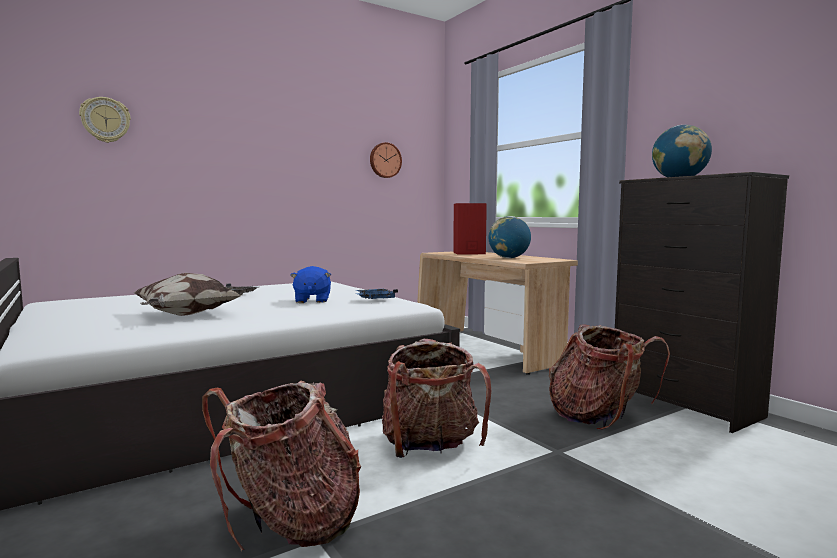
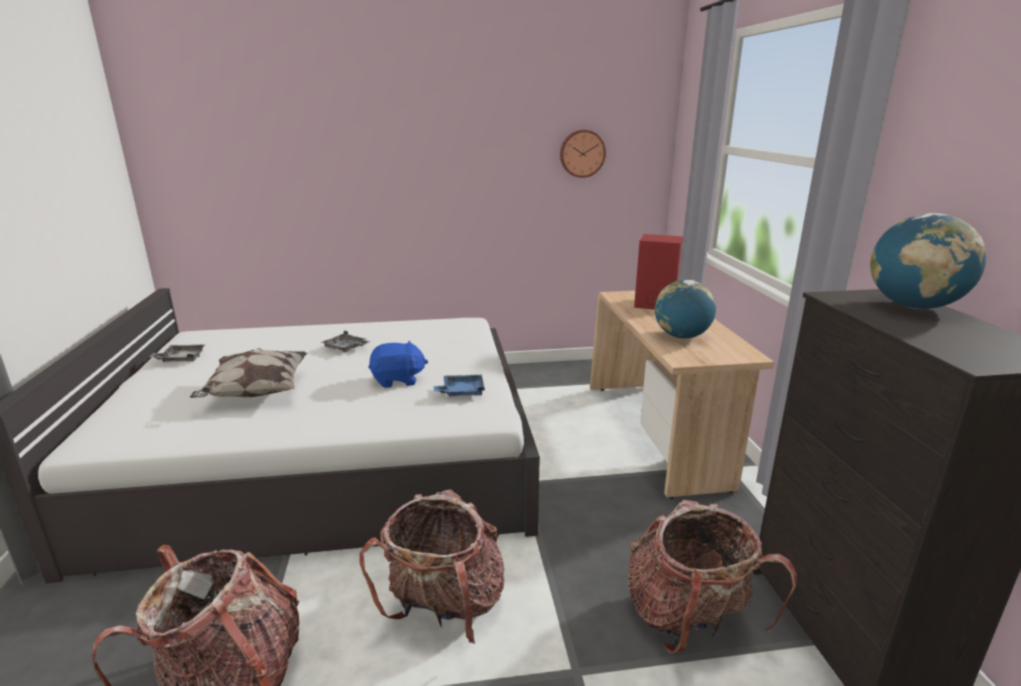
camera: 25 degrees right, 15 degrees up
(64, 310) = (181, 359): none -> grey tray
(105, 120) = (247, 133): wall clock -> none
(312, 300) = (398, 380): blue plush toy -> blue plush toy turned 120 degrees counterclockwise

